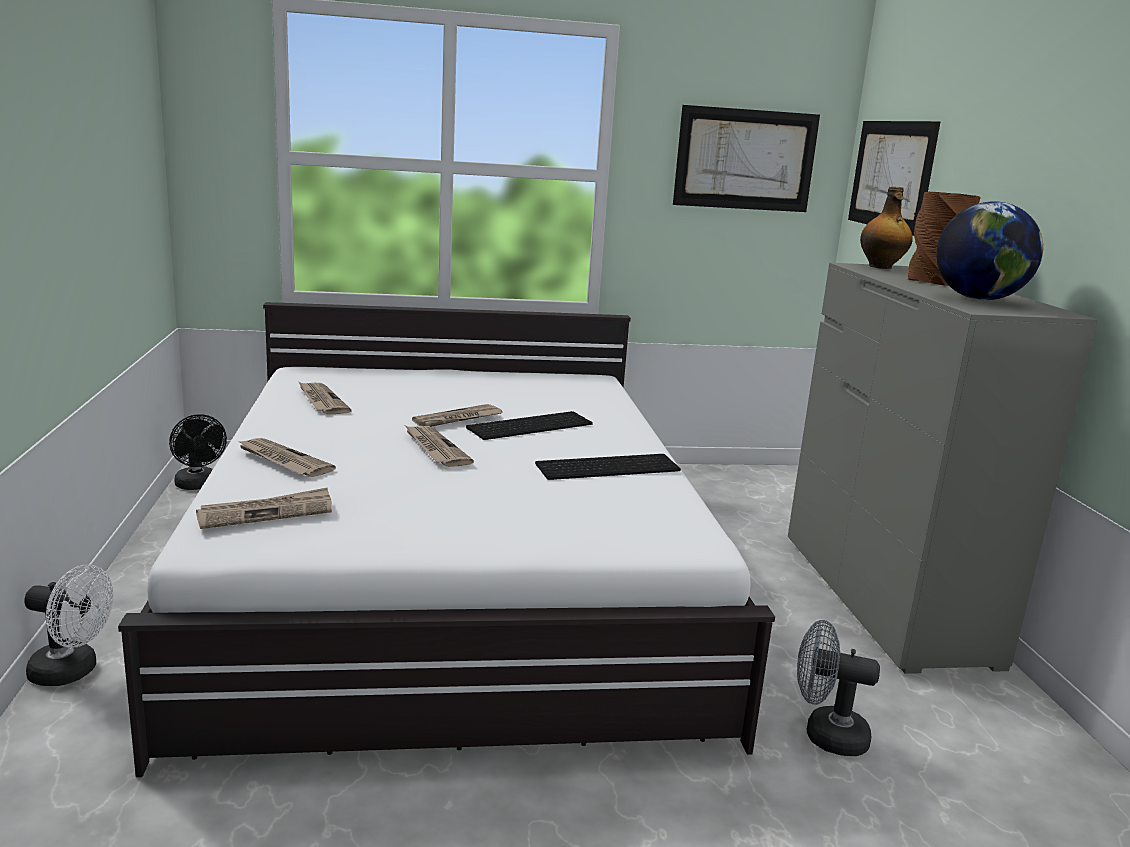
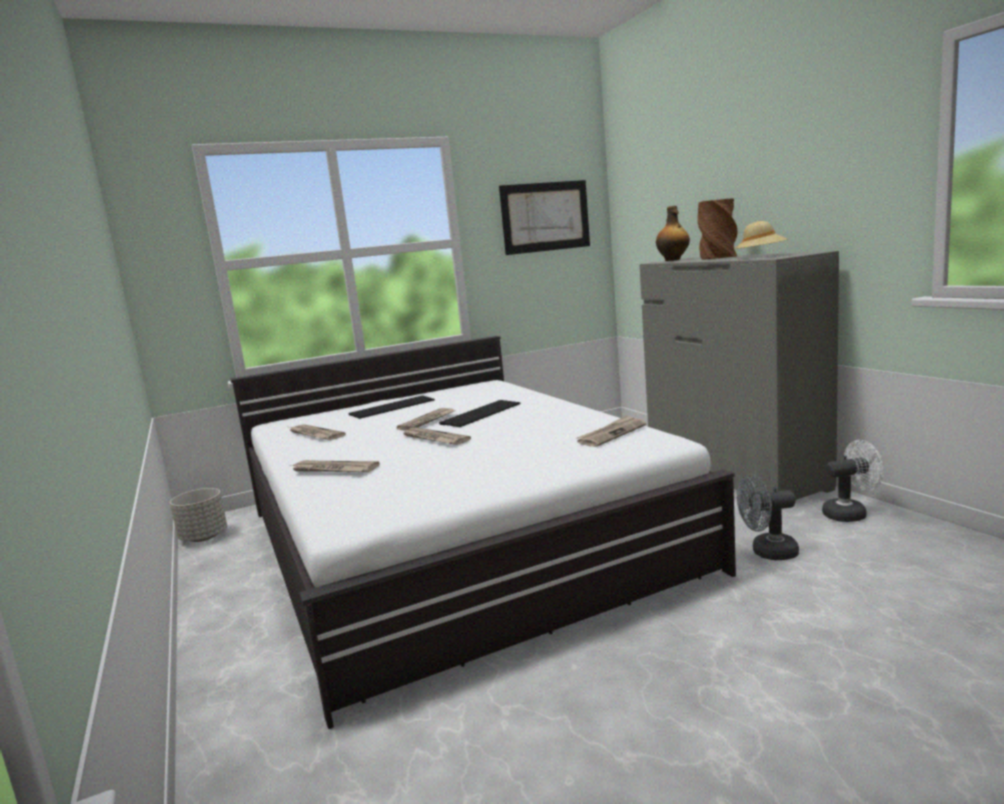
camera: 15 degrees left, 5 degrees down
(72, 672) = (211, 681): white fan -> white fan (850, 514)
(198, 486) = (204, 537): black fan -> grey planter
(266, 512) = (363, 497): newspaper -> newspaper (611, 434)
(608, 466) = (559, 420): keyboard -> keyboard (392, 407)
(891, 175) = (647, 208): picture -> none
(978, 299) = (761, 256): globe -> beige hat

